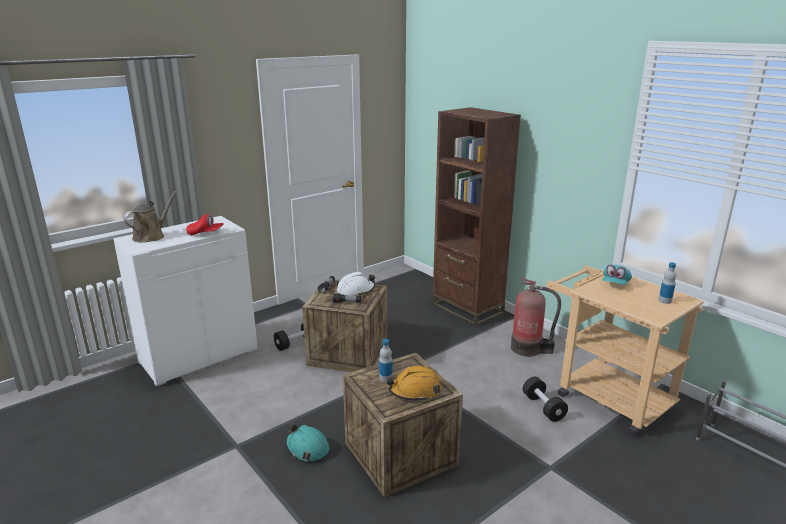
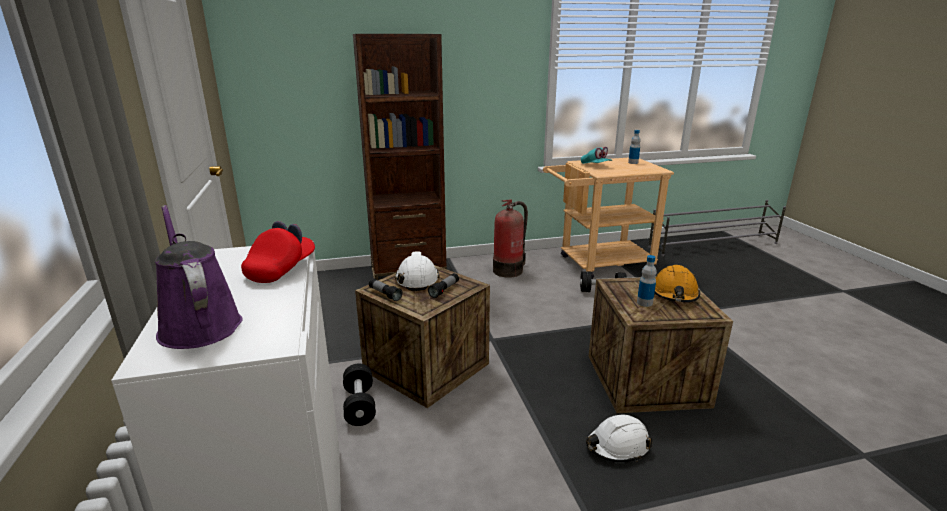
camera: 65 degrees left, 0 degrees up
(151, 236) = (198, 324): brown watering can -> purple watering can
(307, 448) = (617, 446): turquoise hard hat -> white hard hat

